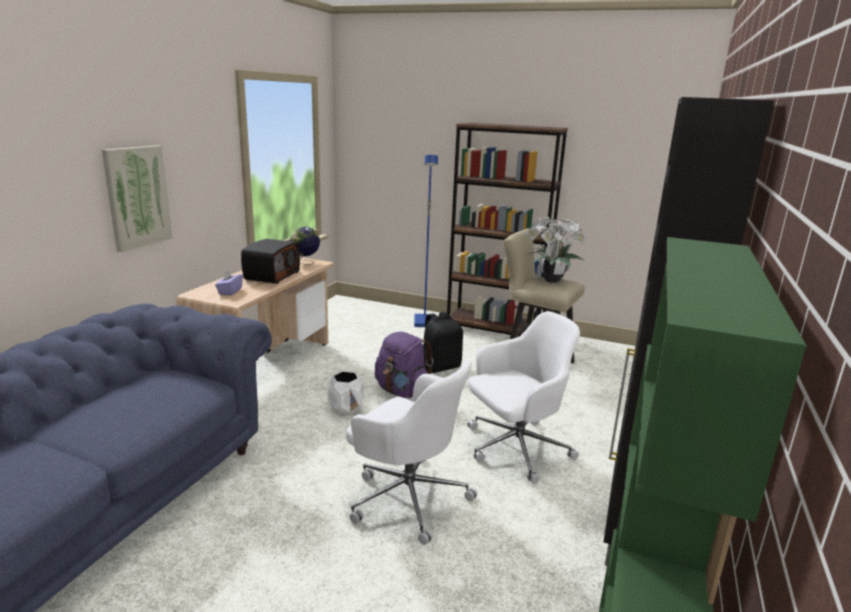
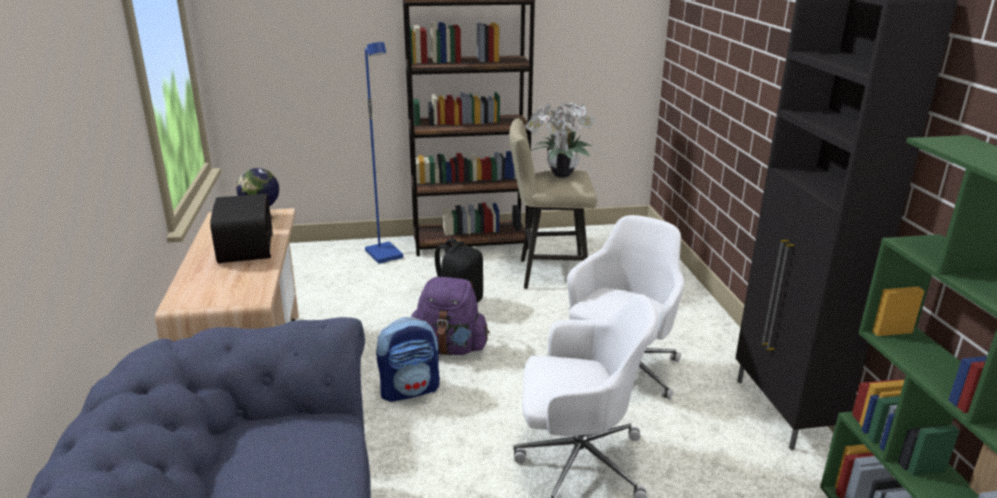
camera: 30 degrees left, 5 degrees up
(137, 197) = (76, 182): picture -> none
(230, 291) = (224, 287): purple tissue box -> none
(346, 408) = (410, 390): white planter -> backpack

